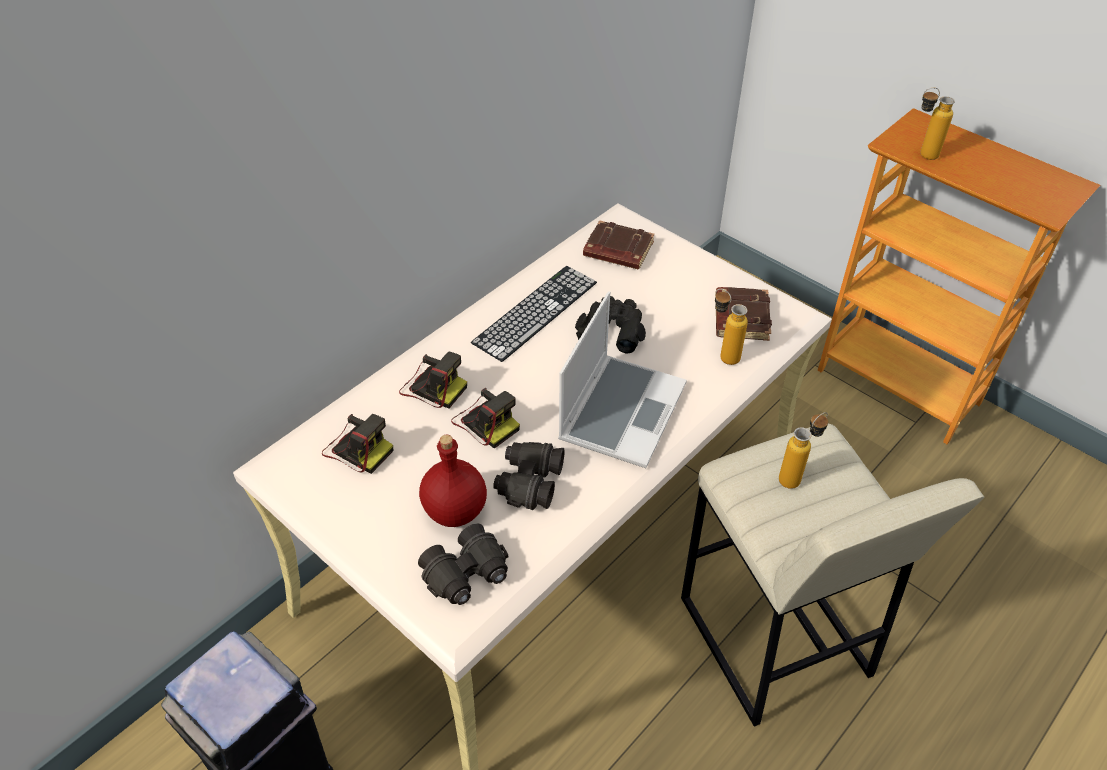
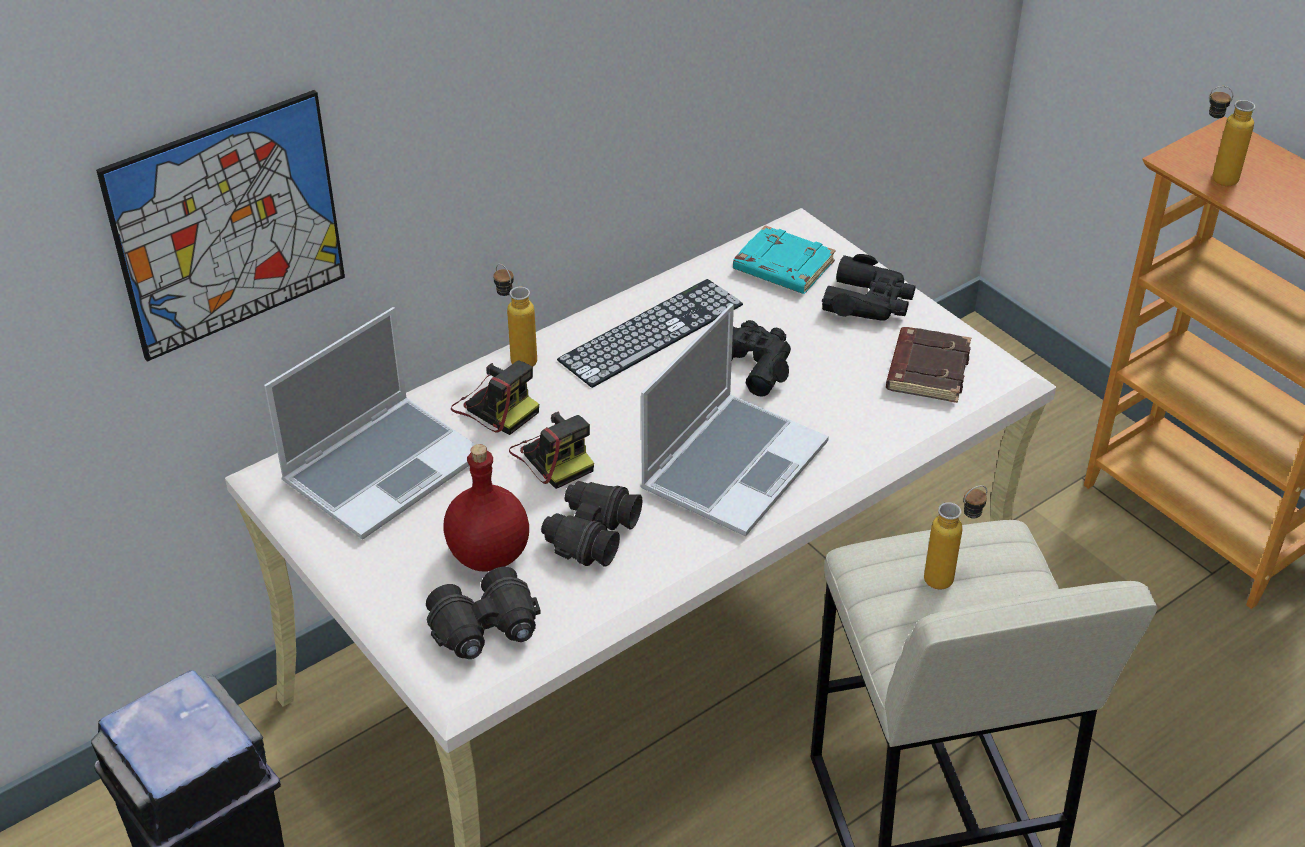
camera: 10 degrees right, 5 degrees down
(213, 282) = (228, 226): none -> picture
(358, 448) = (383, 467): camera -> laptop
(617, 250) = (781, 267): brown book -> turquoise book
(685, 269) = (869, 301): none -> black binoculars
(722, 355) = (888, 413): bottle -> bottle (517, 356)

